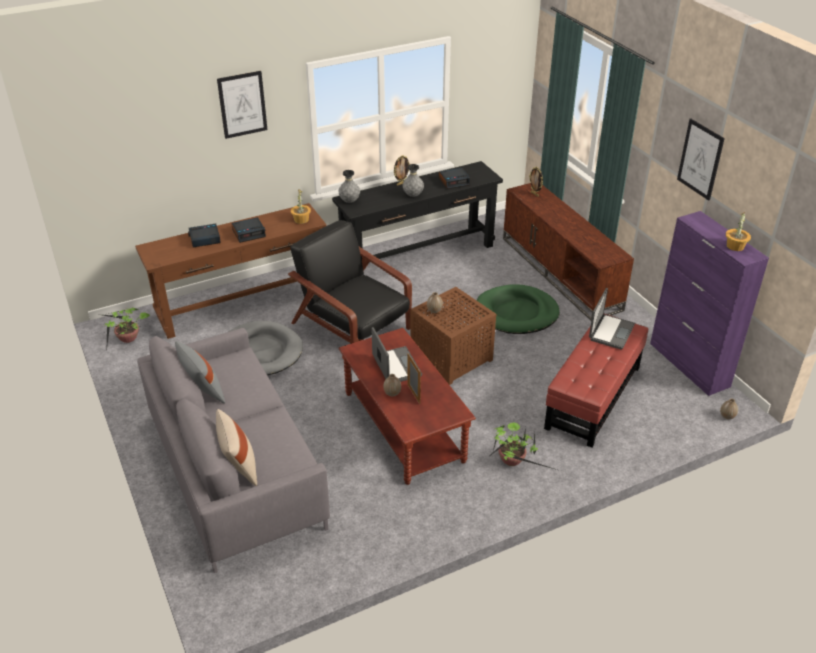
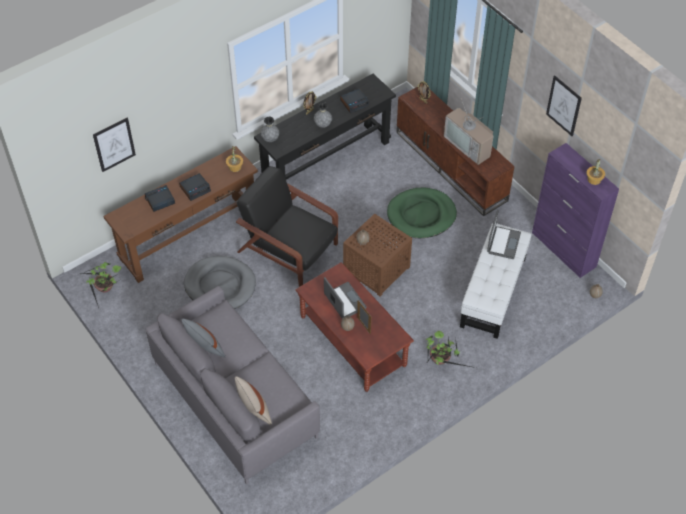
camera: 10 degrees left, 15 degrees up
(242, 104) = (179, 88): picture -> picture (114, 144)
(582, 235) = (469, 145): none -> television
(592, 397) = (492, 292): red ottoman -> white ottoman

